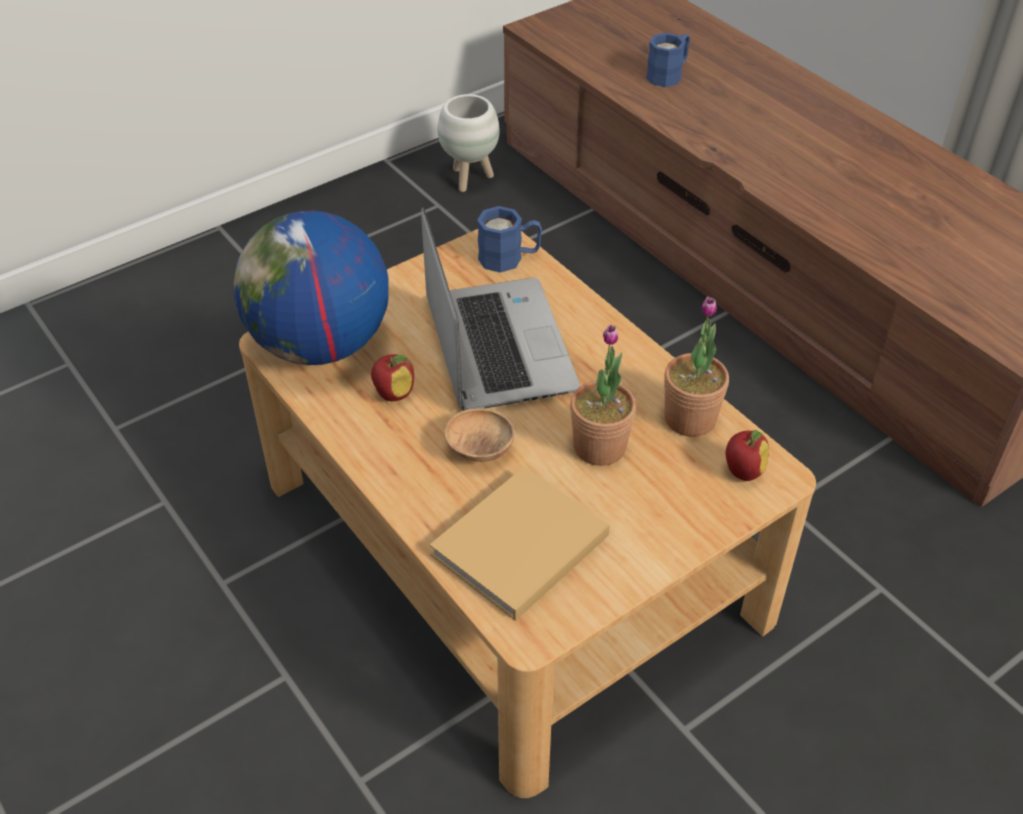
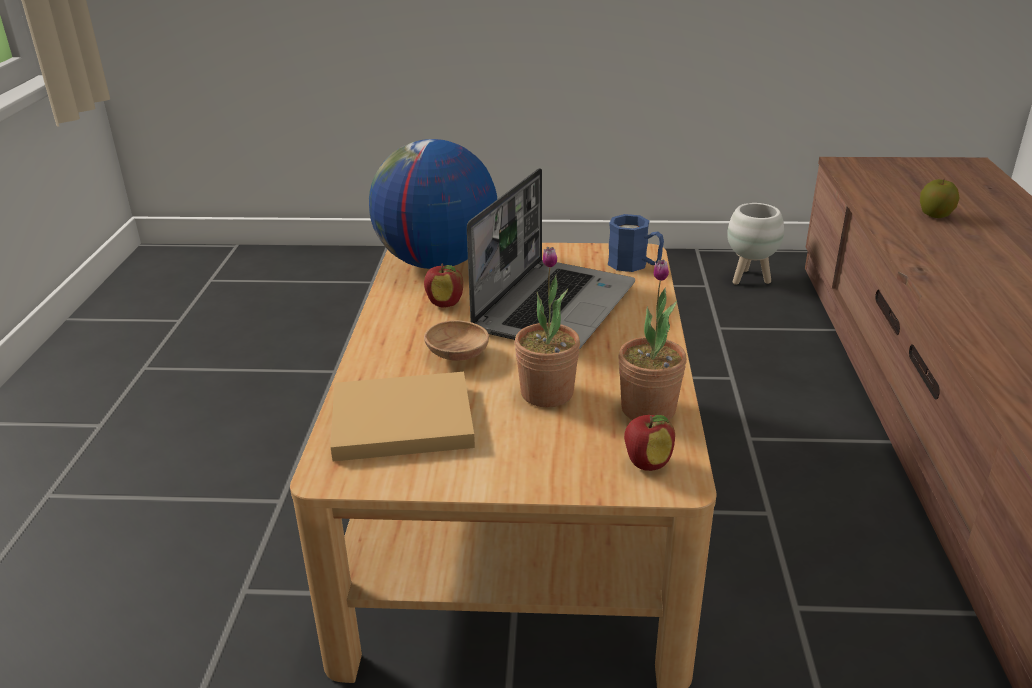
camera: 40 degrees right, 15 degrees down
(669, 74) = (935, 215): blue mug -> apple

